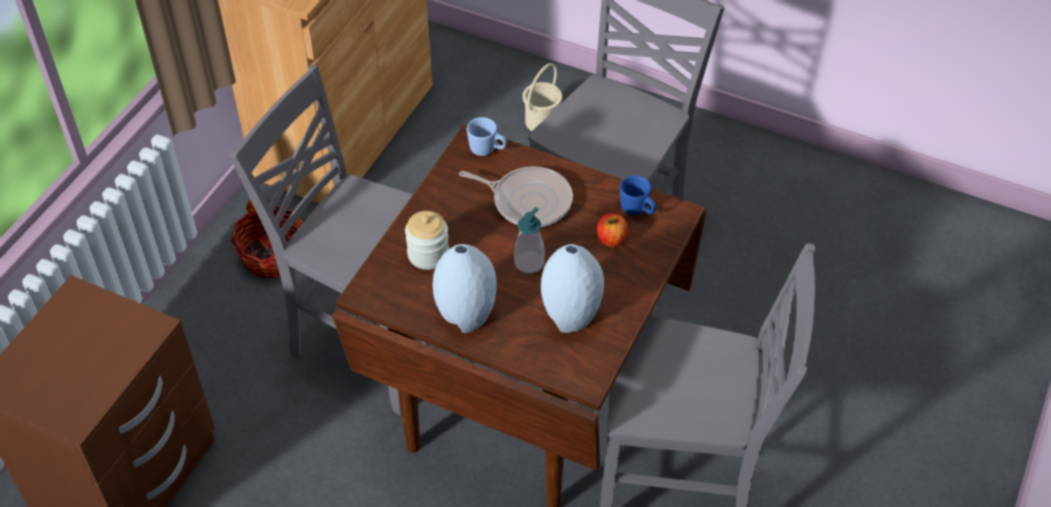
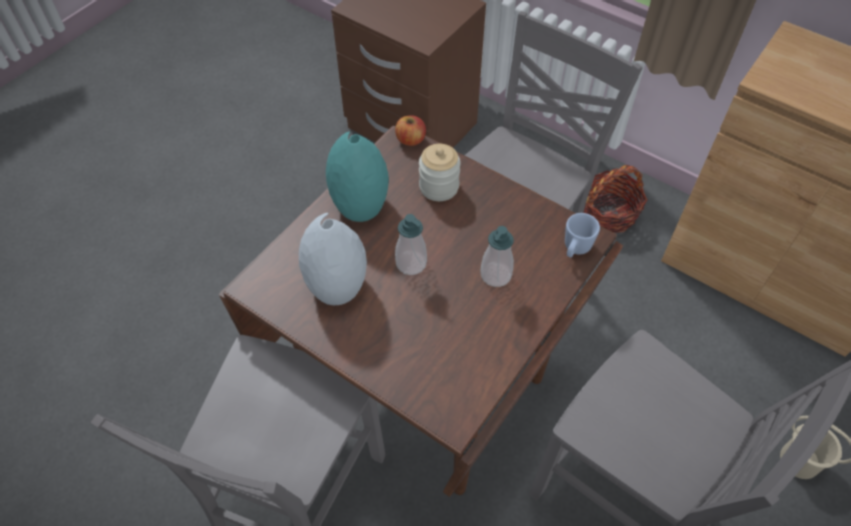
camera: 100 degrees right, 5 degrees up
(465, 315) = (359, 206): grey vase -> turquoise vase
(528, 201) = (496, 275): frying pan -> soap dispenser
(611, 239) = (428, 342): apple -> apple (410, 139)
(637, 210) = (466, 377): blue mug -> none

